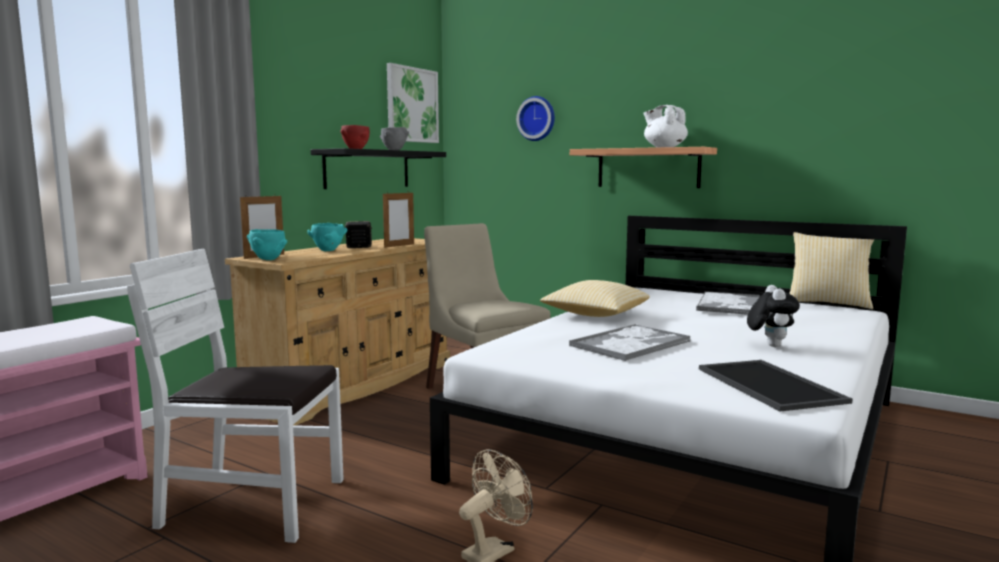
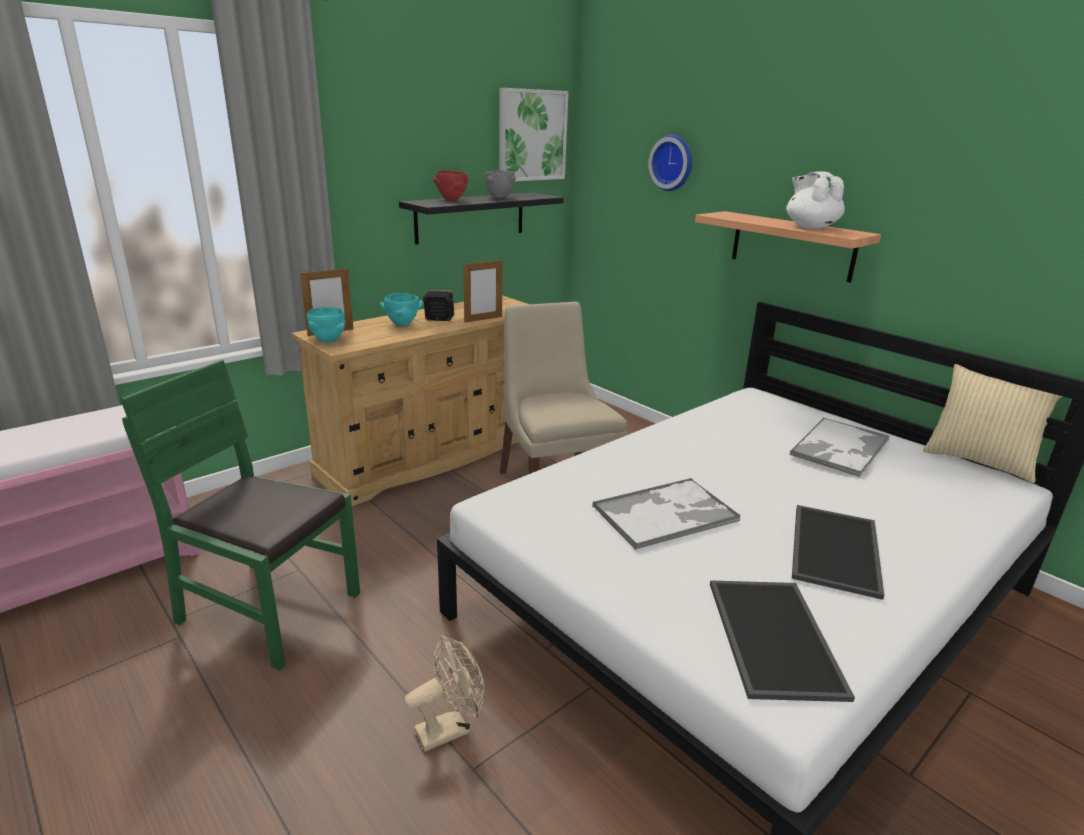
camera: 15 degrees right, 15 degrees up
(254, 504) = (269, 609): white chair -> green chair
(595, 315) = (664, 445): pillow -> none
(769, 345) = (832, 548): plush toy -> tray

